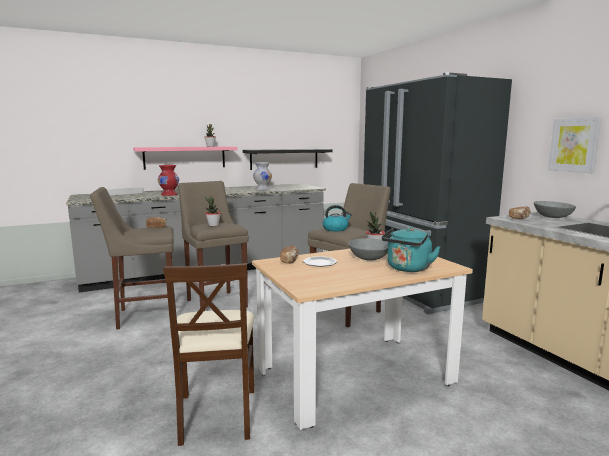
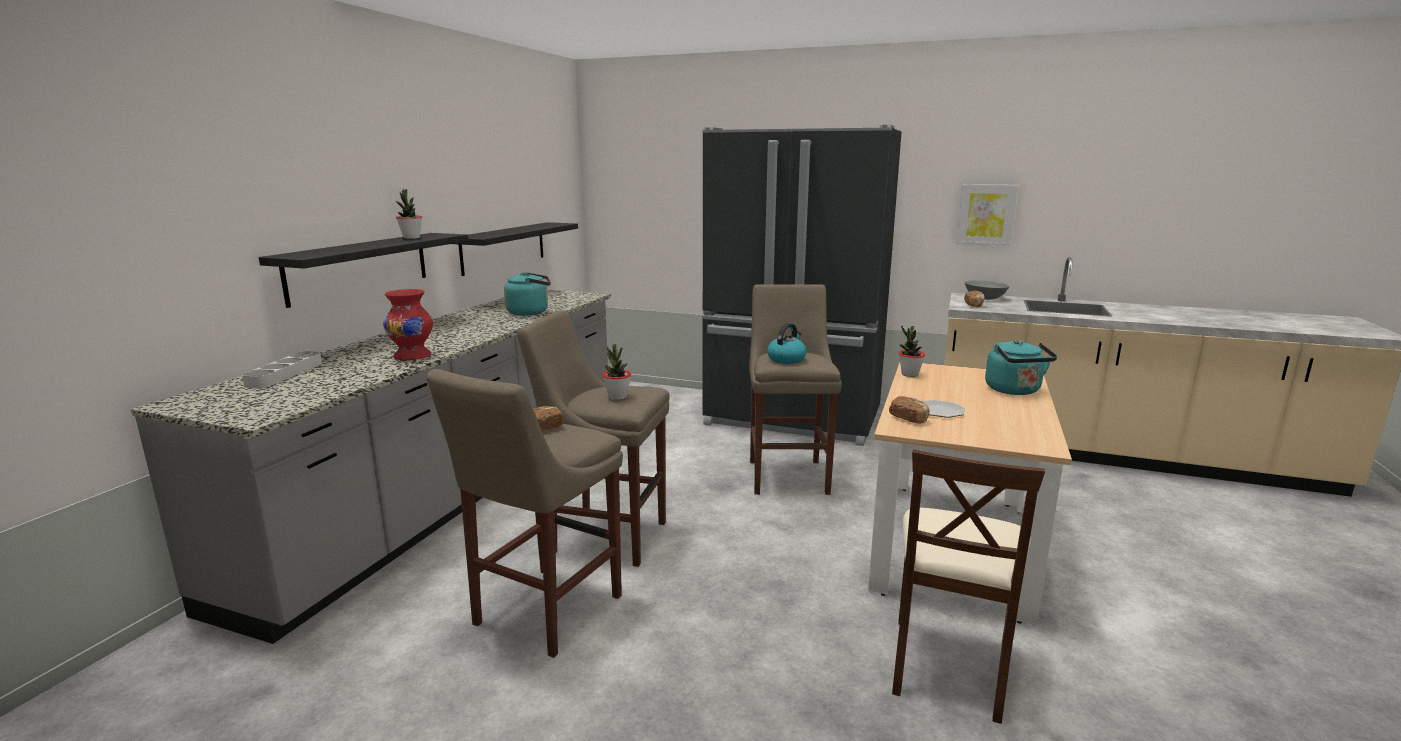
camera: 45 degrees left, 5 degrees up
(185, 157) = (359, 267): pink shelf -> black shelf
(216, 414) = (949, 666): beige chair -> beige chair turned 75 degrees clockwise
(262, 189) = (530, 312): white vase -> turquoise kettle
(368, 258) = (950, 389): grey bowl -> none

